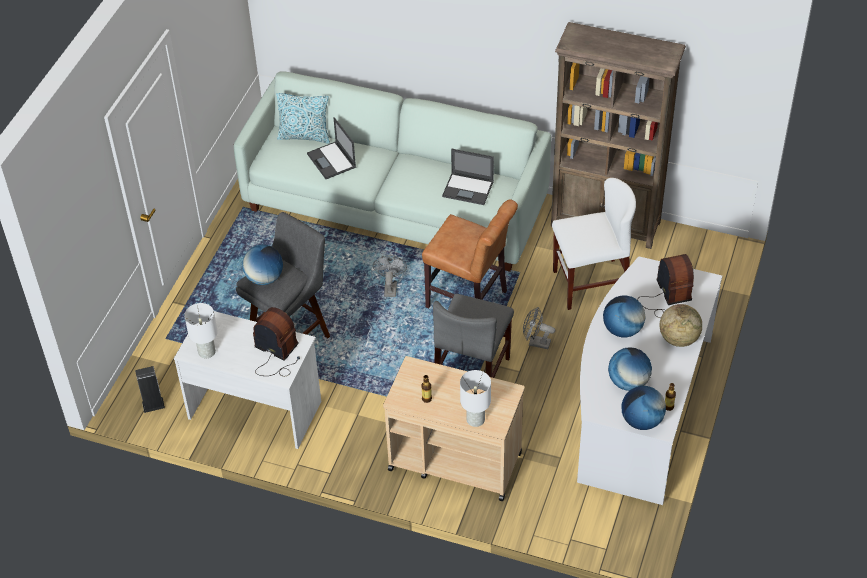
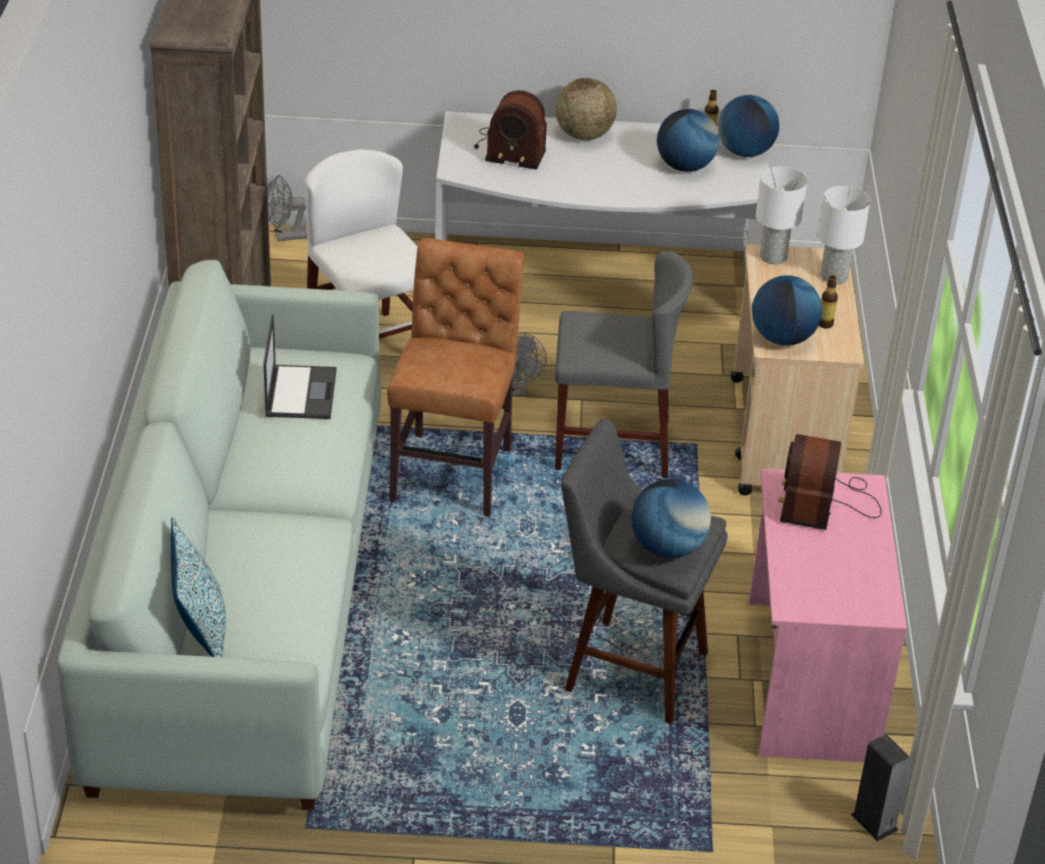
camera: 110 degrees left, 10 degrees down
(206, 352) = (869, 589): white table lamp -> white table lamp (774, 257)
(255, 408) = (807, 679): white desk -> pink desk
(332, 161) = (271, 575): laptop -> none
(390, 287) = (457, 568): grey fan -> grey fan (285, 236)
(622, 330) = (591, 179): globe -> globe (782, 338)
(667, 297) = (509, 149): radio -> radio turned 135 degrees counterclockwise

